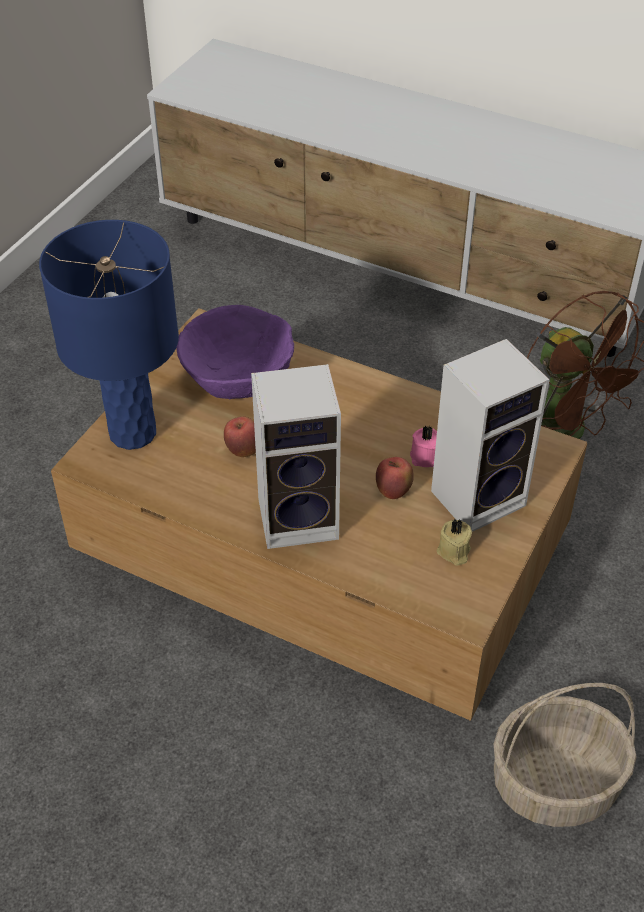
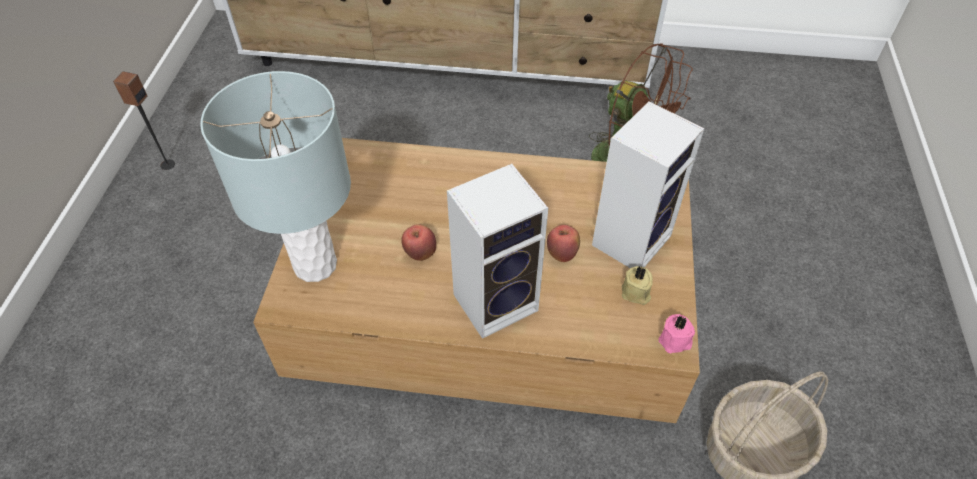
camera: 20 degrees left, 5 degrees up
(44, 306) = (167, 164): none -> speaker
(133, 433) = (316, 264): blue table lamp -> grey table lamp
(237, 378) = (386, 189): purple bowl -> none
(426, 458) = (574, 217): pink candle -> pink candle (675, 341)

